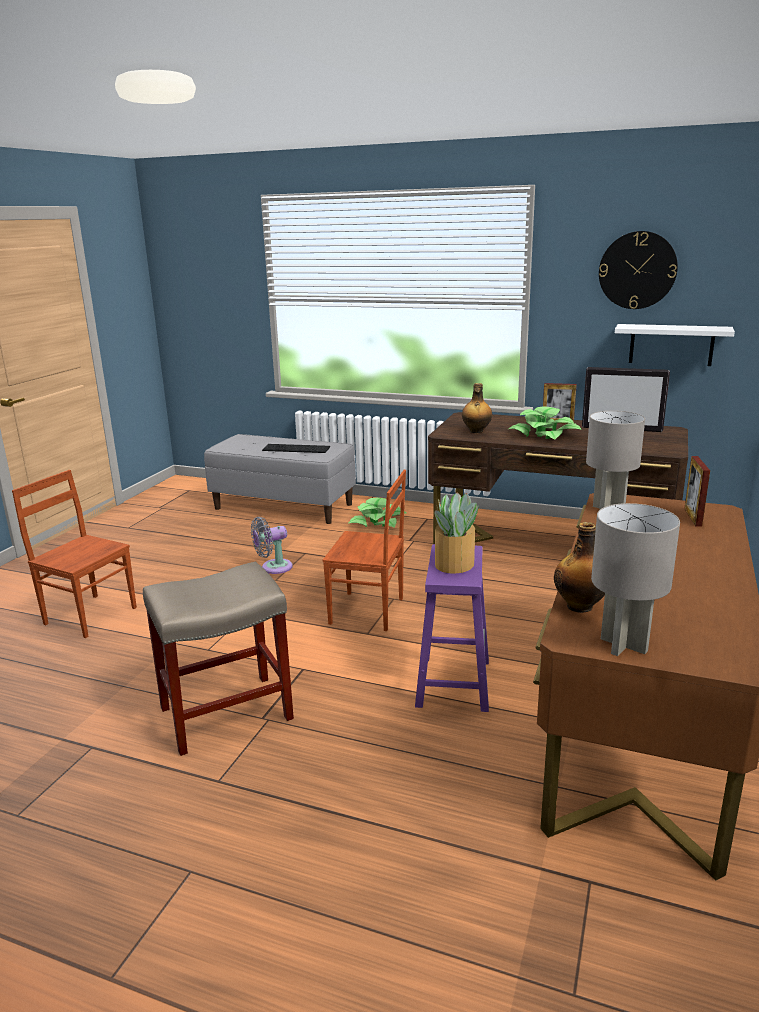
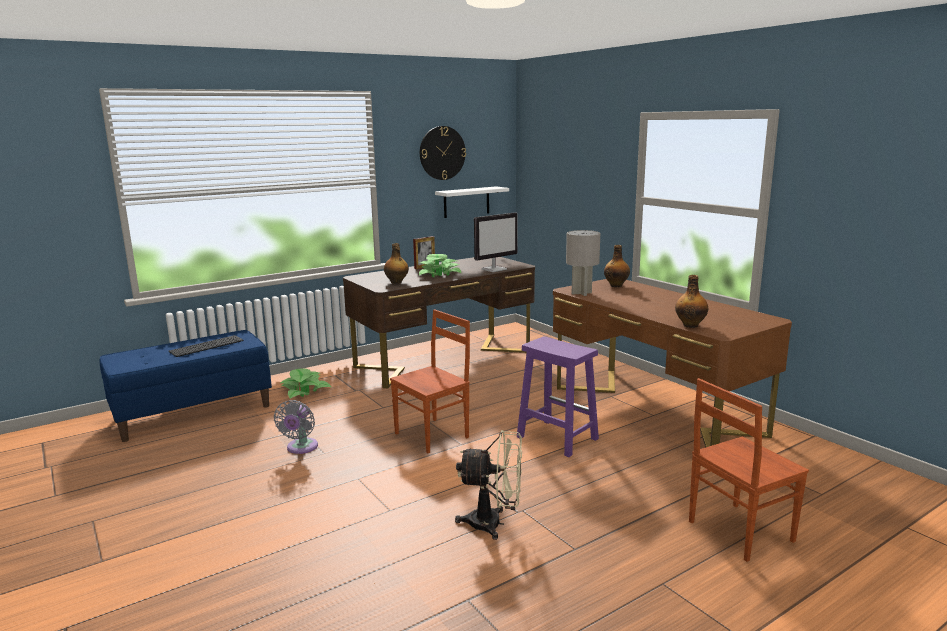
camera: 55 degrees left, 5 degrees down
(90, 615) = (223, 557): brown chair -> brown chair (738, 531)
(228, 712) = (494, 524): beige stool -> beige fan
(284, 506) = (193, 412): grey bench -> blue bench
(453, 564) = (559, 347): potted plant -> none
(622, 645) = (737, 329): grey table lamp -> none
(693, 517) = (616, 285): picture frame -> bottle

